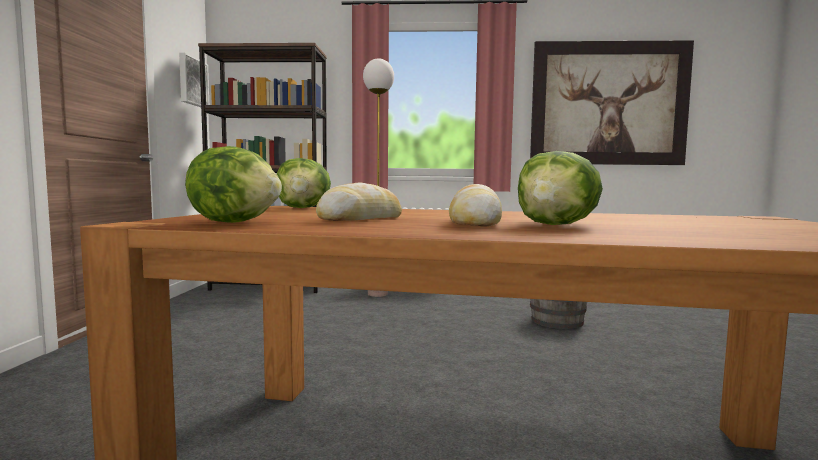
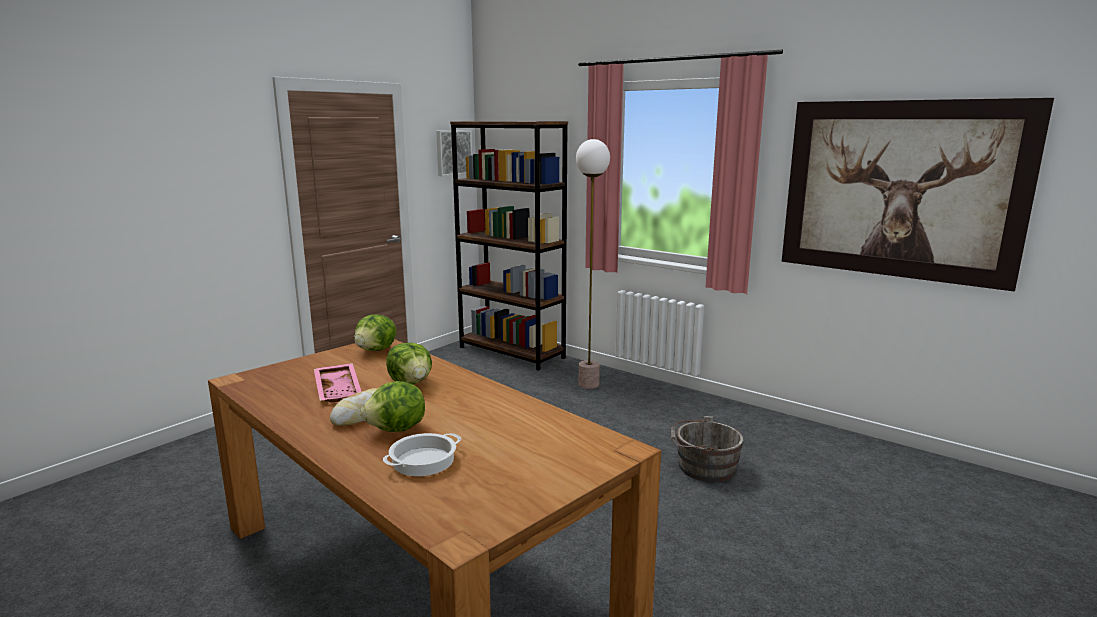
camera: 35 degrees right, 10 degrees up
(236, 222) = (271, 385): lettuce -> lettuce (411, 382)
(362, 219) = (339, 390): bread -> pink tray
(685, 231) = (423, 461): none -> cooking pot

